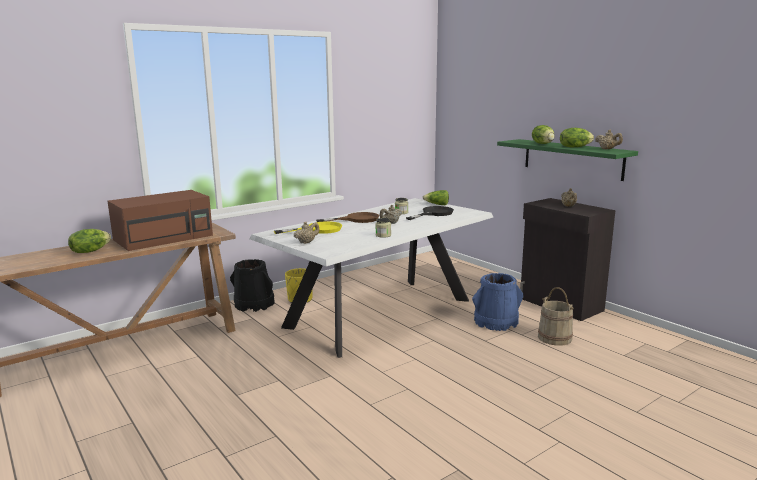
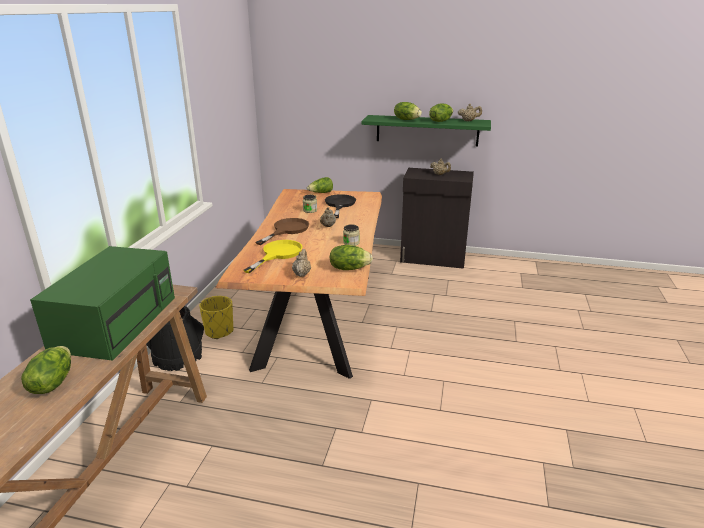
camera: 40 degrees left, 10 degrees up
(165, 237) = (116, 321): brown microwave -> green microwave
(345, 247) = (349, 268): none -> lettuce
(380, 313) = (318, 317): white dining table -> brown dining table
(495, 322) = (414, 291): blue bucket -> none
(554, 338) = (468, 290): beige bucket -> none

